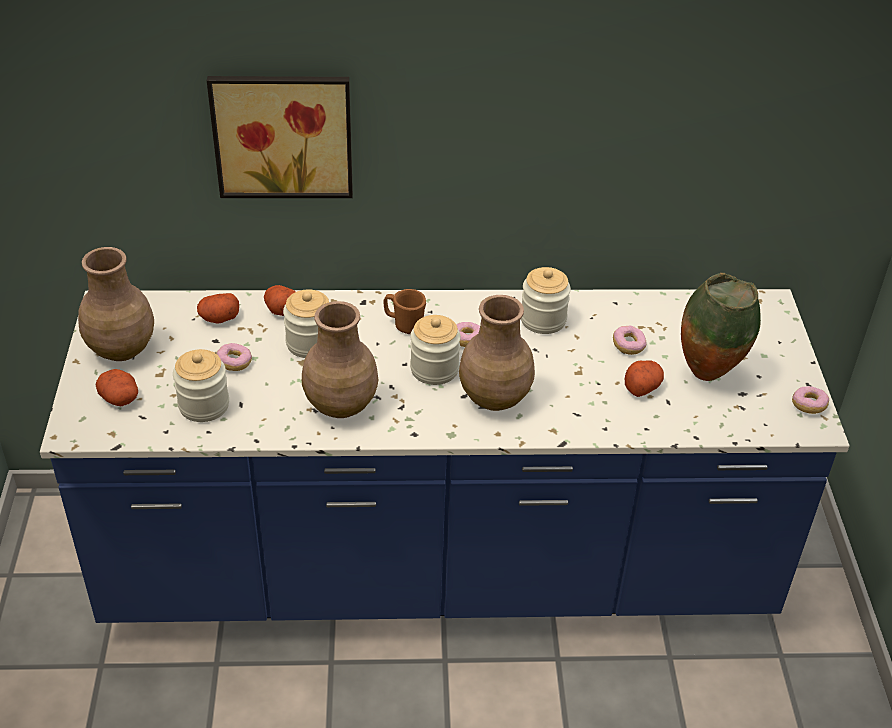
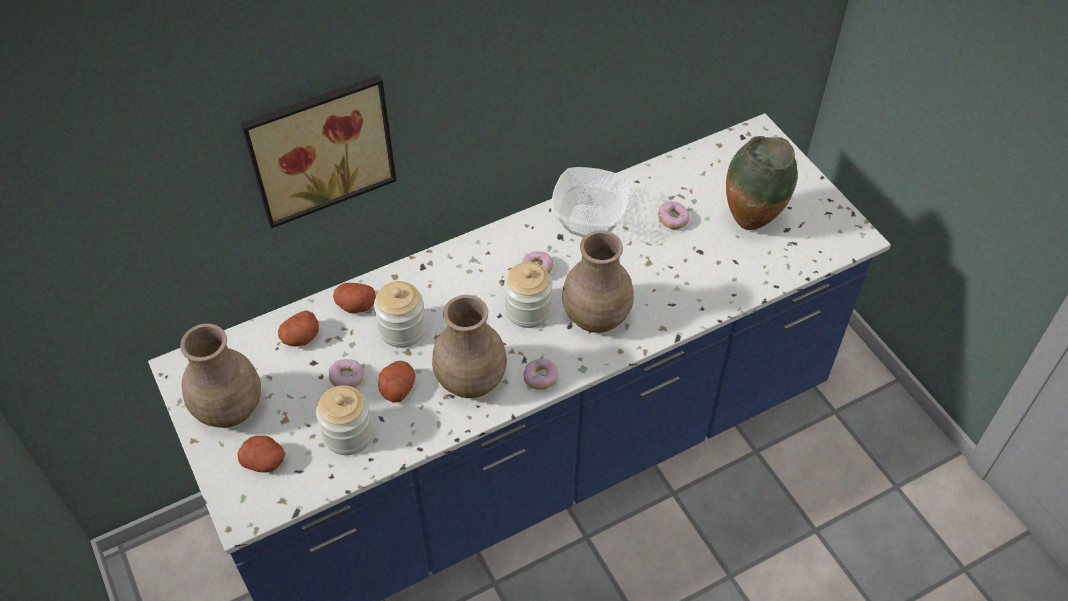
camera: 25 degrees left, 10 degrees up
(404, 325) = (474, 276): brown mug -> none
(543, 320) = (588, 222): jar -> bowl
(641, 386) = (706, 255): potato -> potato (397, 387)
(808, 405) = (841, 220): donut -> donut (540, 378)

